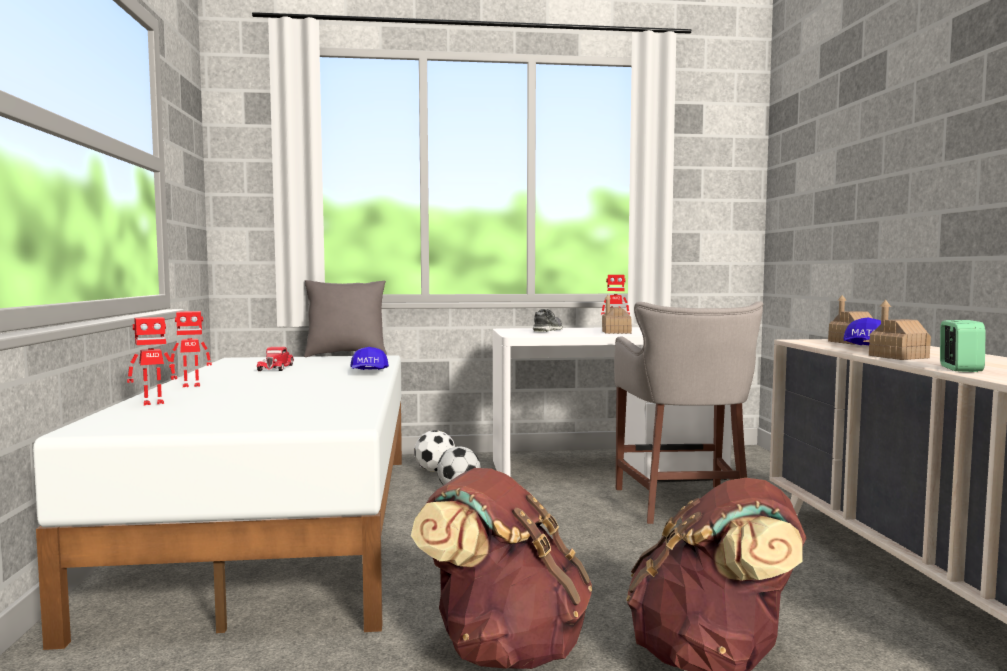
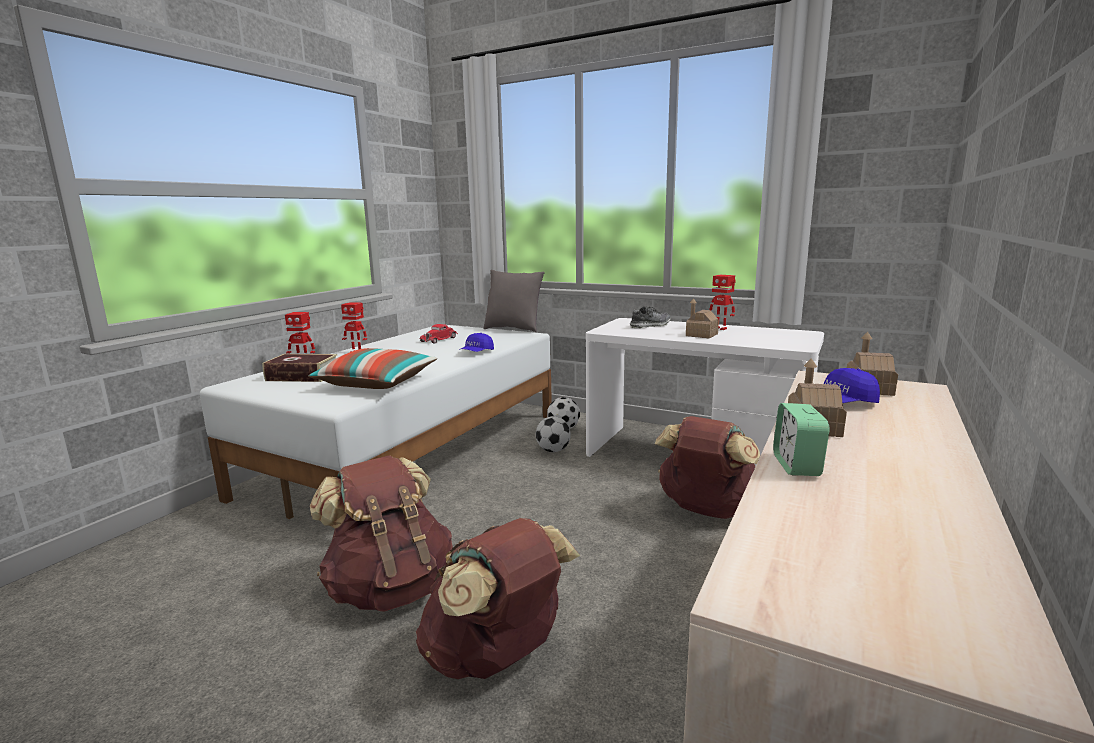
camera: 35 degrees right, 10 degrees up
(187, 409) = (302, 376): none -> book
(331, 403) = (377, 383): none -> pillow
(683, 505) = (707, 511): grey stool -> brown backpack
(960, 369) = (796, 466): alarm clock -> alarm clock turned 135 degrees clockwise

